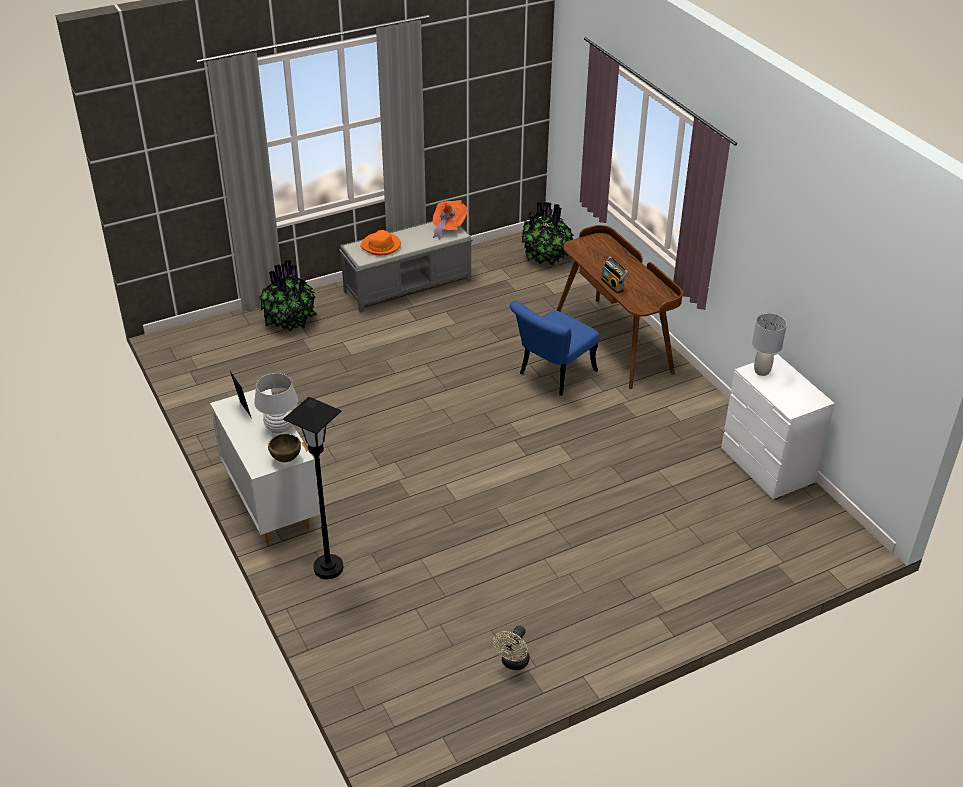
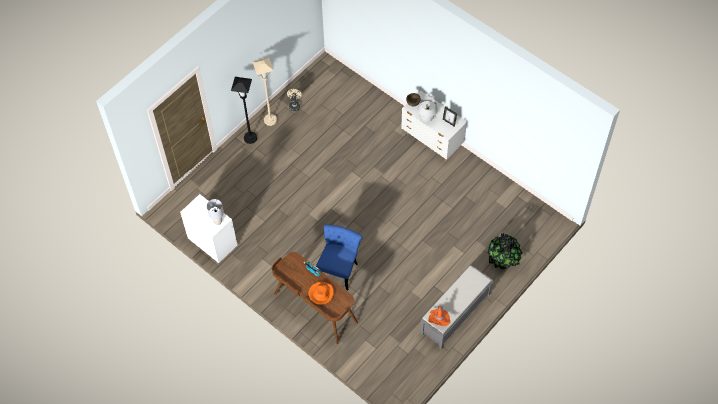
camera: 160 degrees right, 20 degrees up
(328, 568) = (388, 119): black floor lamp -> black floor lamp (250, 138)
(381, 246) = (468, 287): orange hat -> orange hat (321, 293)
(547, 257) = (384, 375): potted plant -> none
(582, 648) = (270, 120): none -> beige floor lamp

